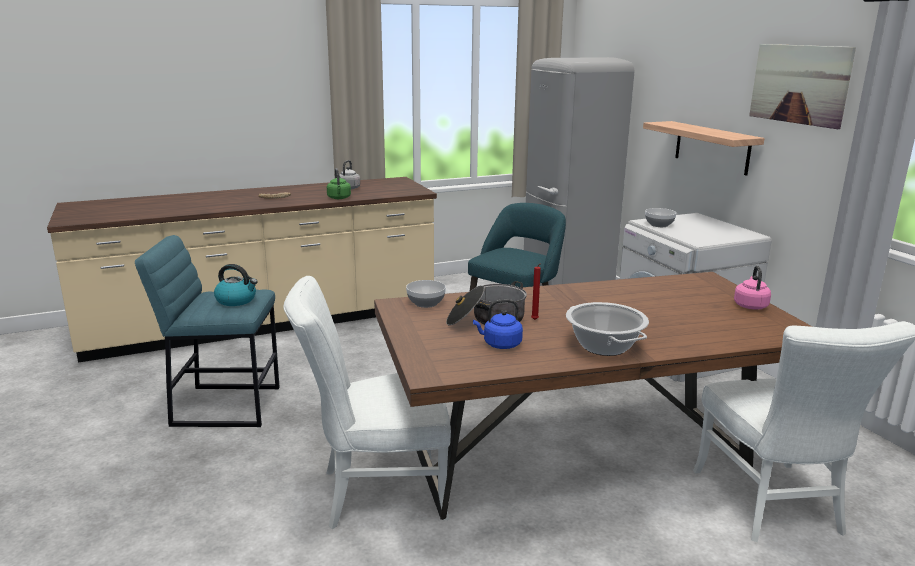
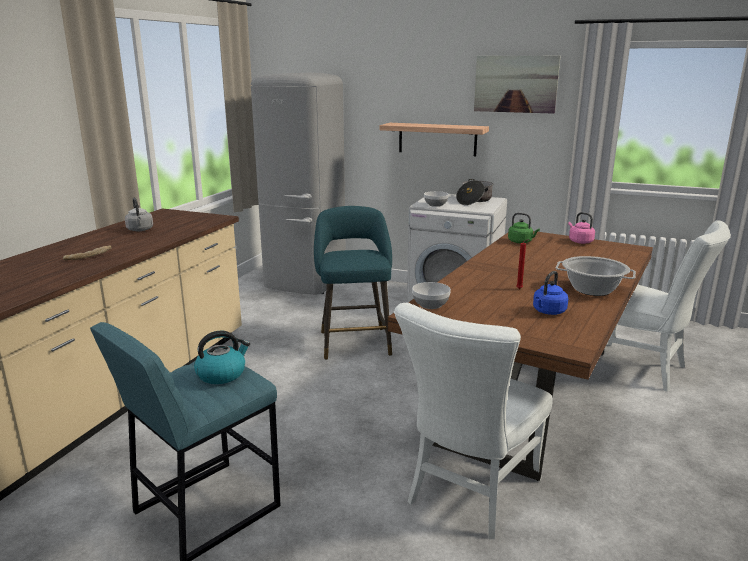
camera: 45 degrees left, 0 degrees up
(339, 198) = (161, 240): green kettle -> green kettle (521, 242)
(486, 320) = (497, 300): cooking pot -> cooking pot (474, 200)

